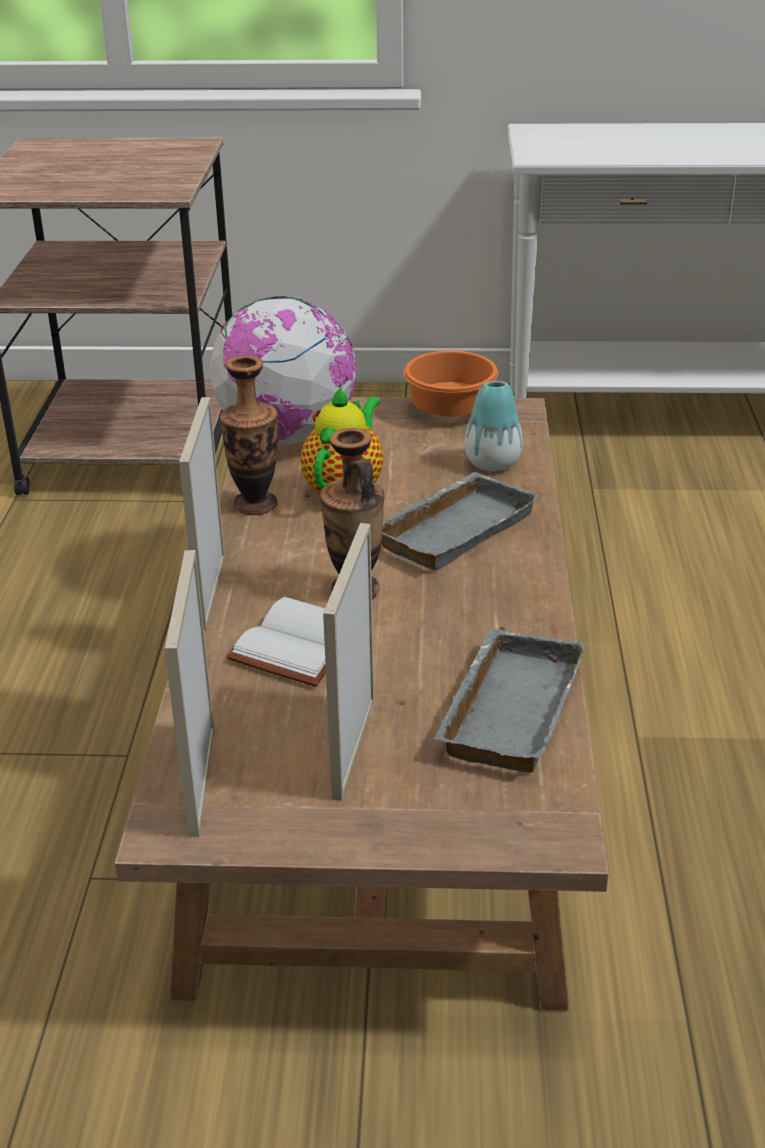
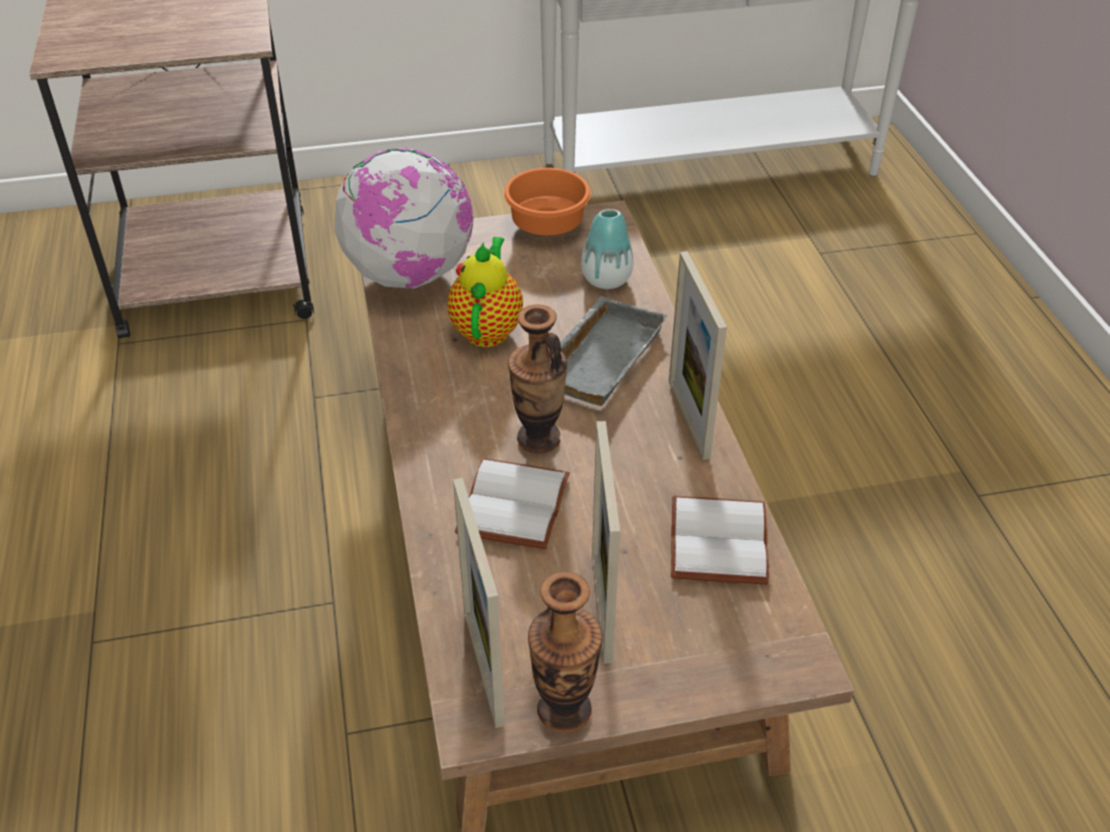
camera: 15 degrees left, 10 degrees up
(211, 592) = (410, 461): picture frame -> picture frame (688, 418)
(255, 505) = (411, 357): vase -> vase (564, 710)
(507, 707) = (714, 540): grey tray -> white book

